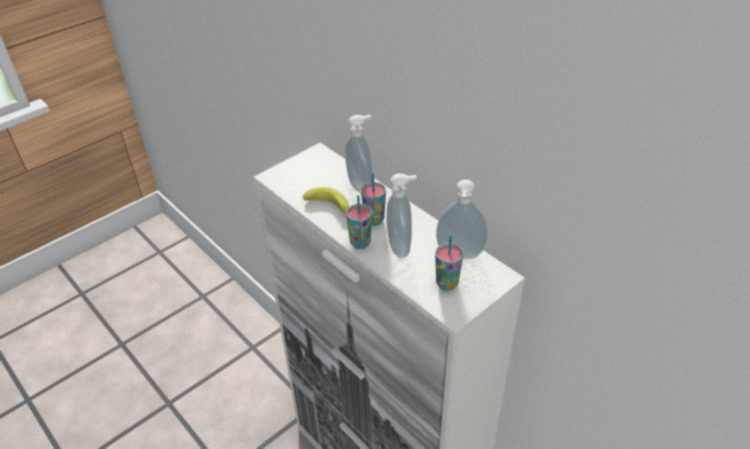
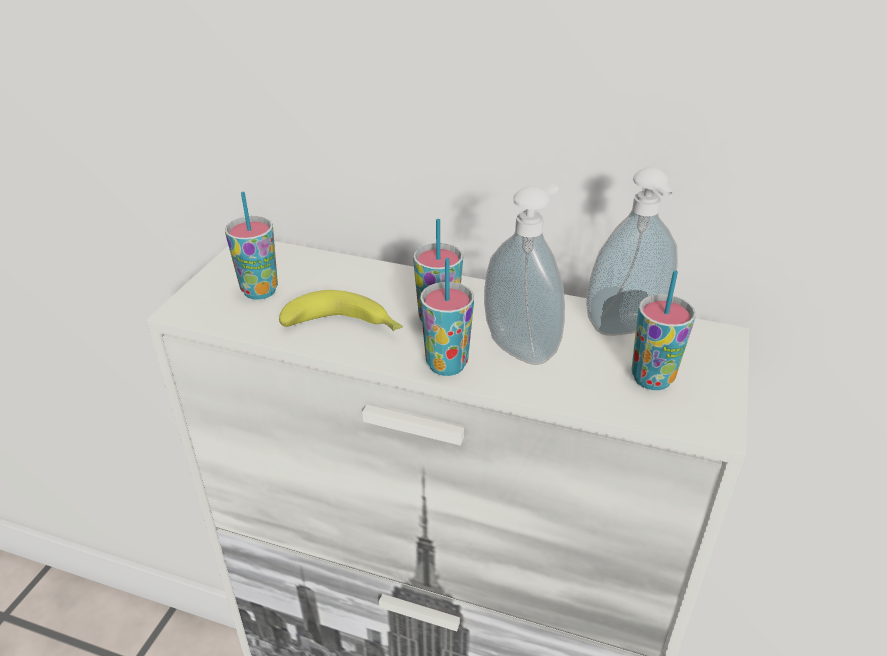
camera: 30 degrees left, 5 degrees down
(307, 177) = (260, 291): none -> cup
(361, 185) = (369, 276): soap dispenser -> none

